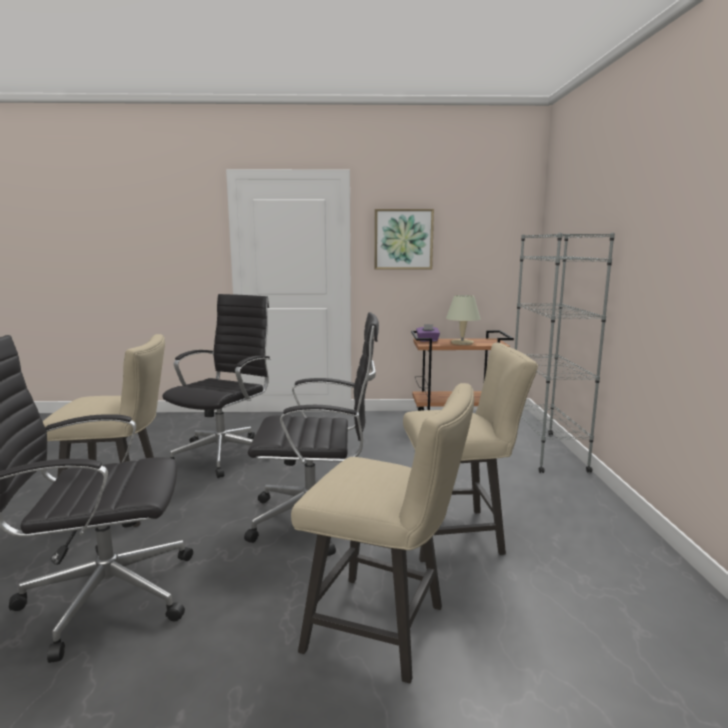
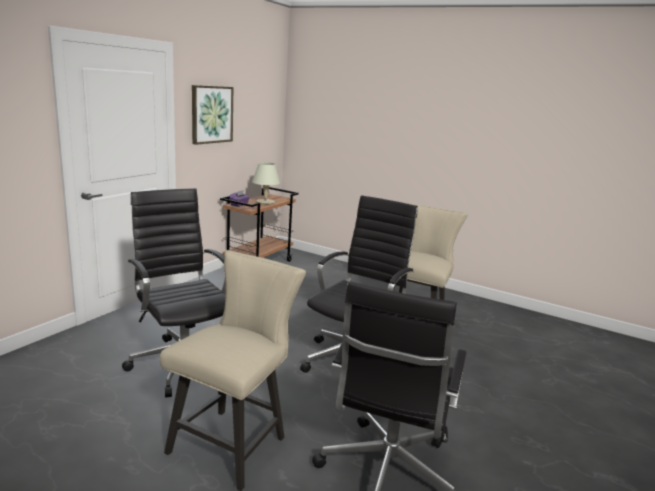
camera: 60 degrees left, 5 degrees up
(386, 629) = (487, 380): beige chair -> none
(546, 451) = (345, 268): grey bookcase -> none

